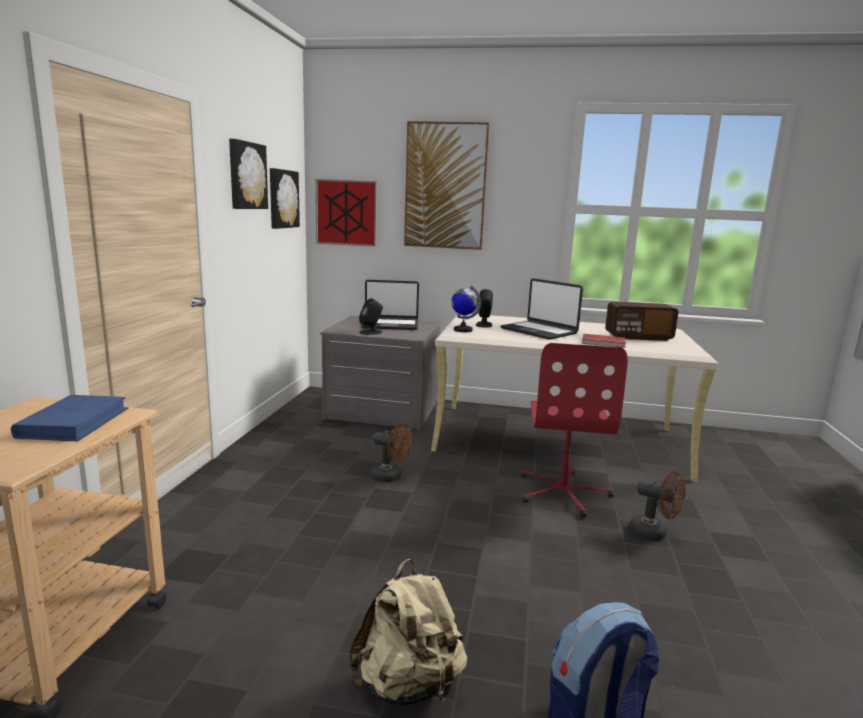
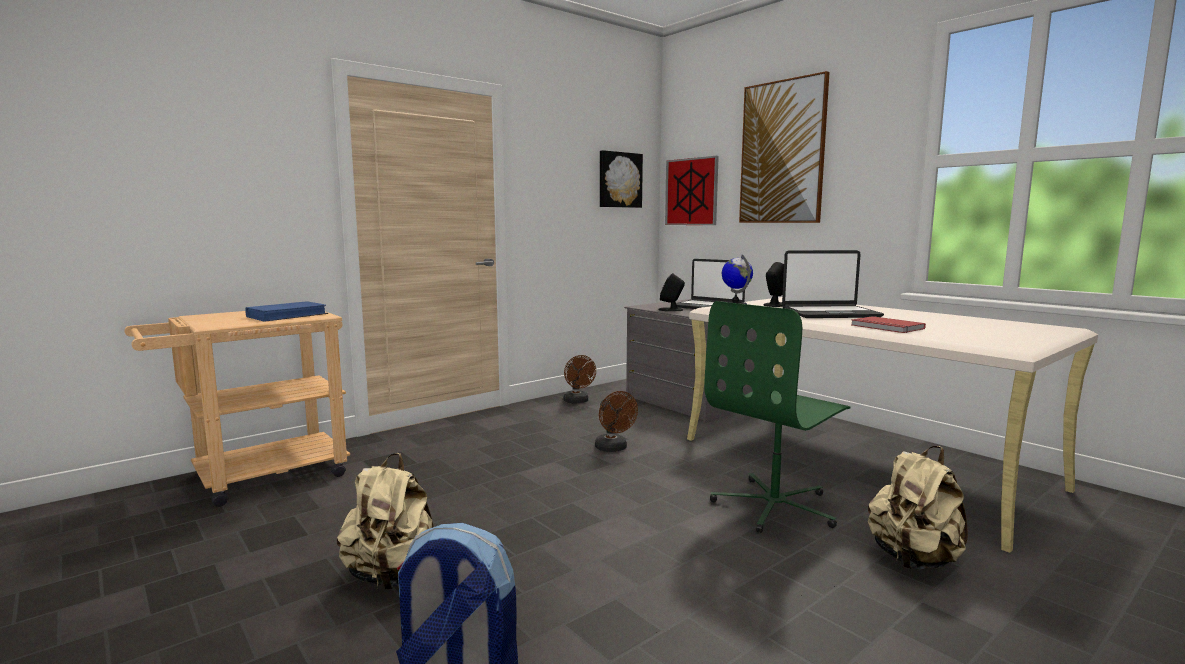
camera: 40 degrees right, 5 degrees down
(246, 175) = (565, 157): picture -> none
(539, 331) = (829, 313): laptop -> laptop turned 90 degrees counterclockwise
(563, 492) = (775, 506): red office chair -> green office chair
(638, 337) = (967, 328): radio -> none
(654, 533) = (829, 575): brown fan -> brown fan (577, 401)
(671, 504) = (914, 560): none -> beige backpack

